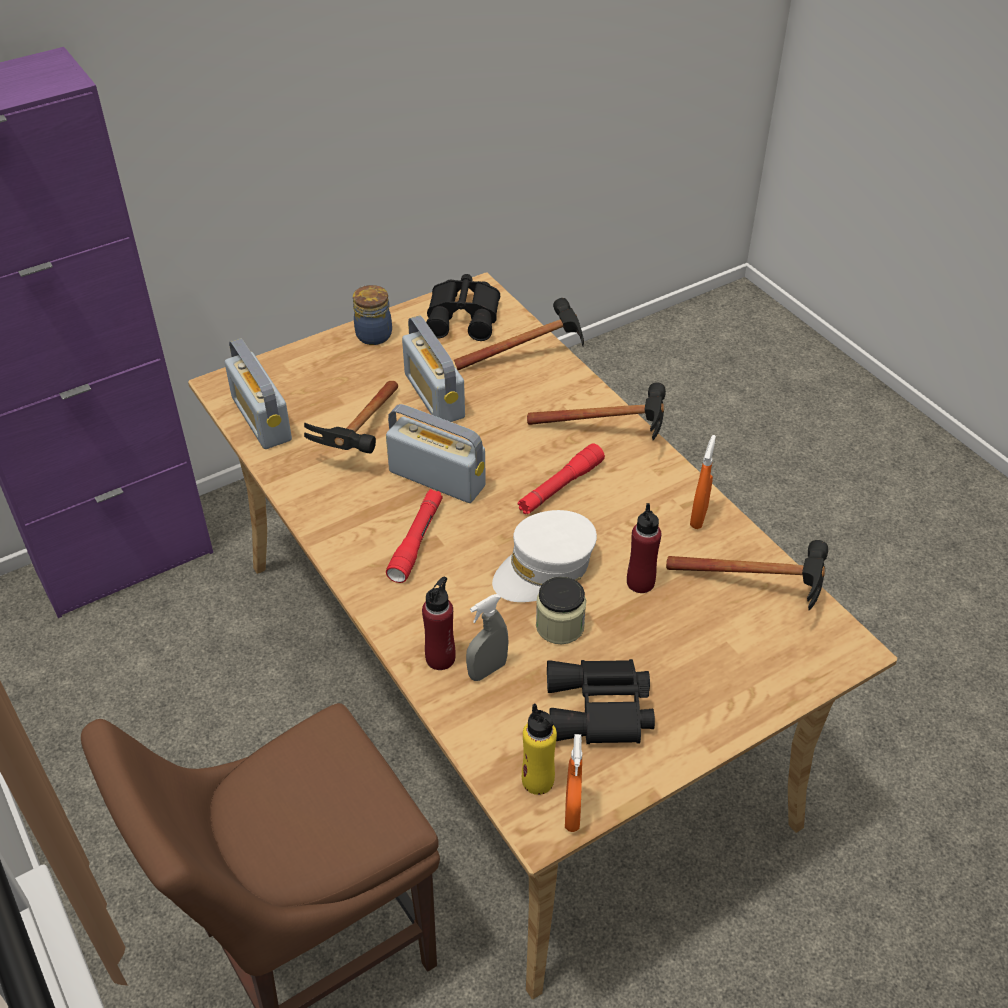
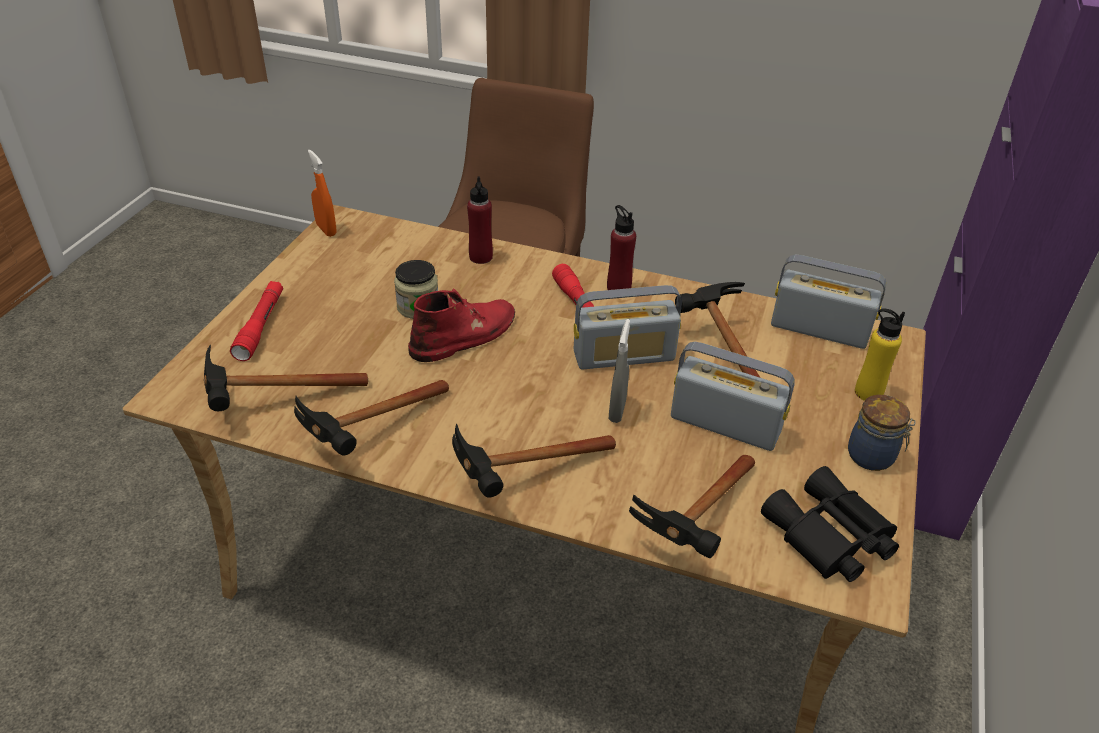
camera: 140 degrees right, 5 degrees down
(487, 670) = (443, 264): grey spray bottle -> grey spray bottle (617, 411)
(538, 780) = (359, 233): yellow bottle -> yellow bottle (868, 392)
(545, 569) = (465, 335): white cap -> red boot
(560, 487) = (517, 401): red flashlight -> red flashlight (260, 326)
(600, 711) = (347, 277): black binoculars -> none
(640, 582) = (380, 361): red bottle -> red bottle (618, 288)
(698, 517) = (368, 438): orange spray bottle -> hammer

